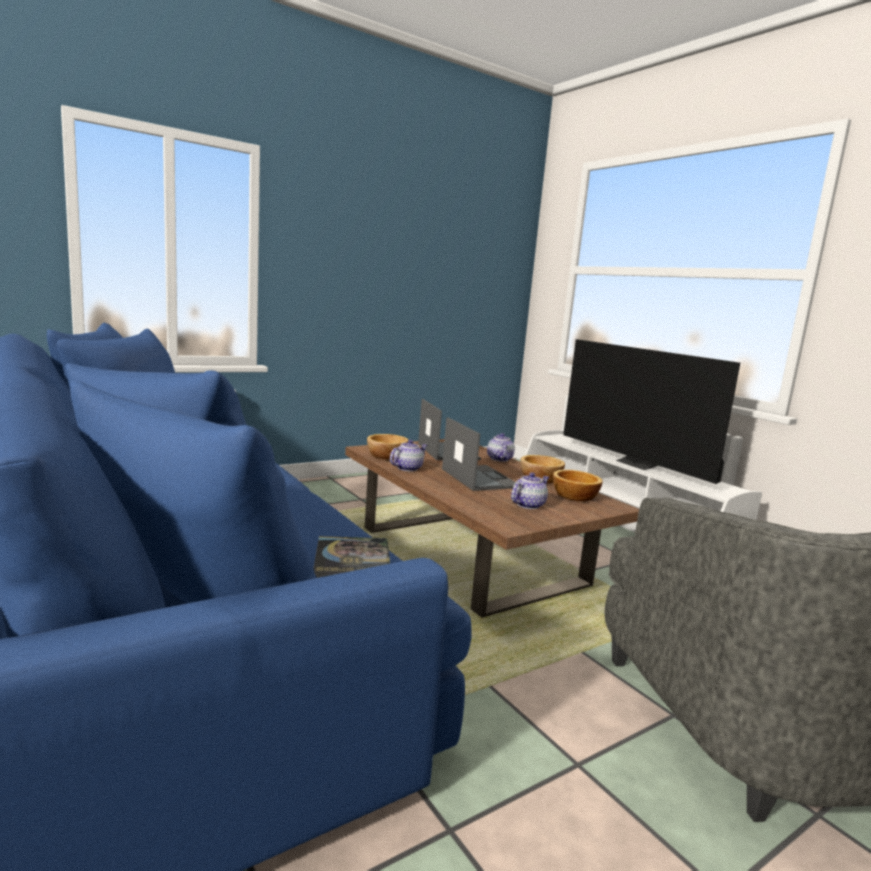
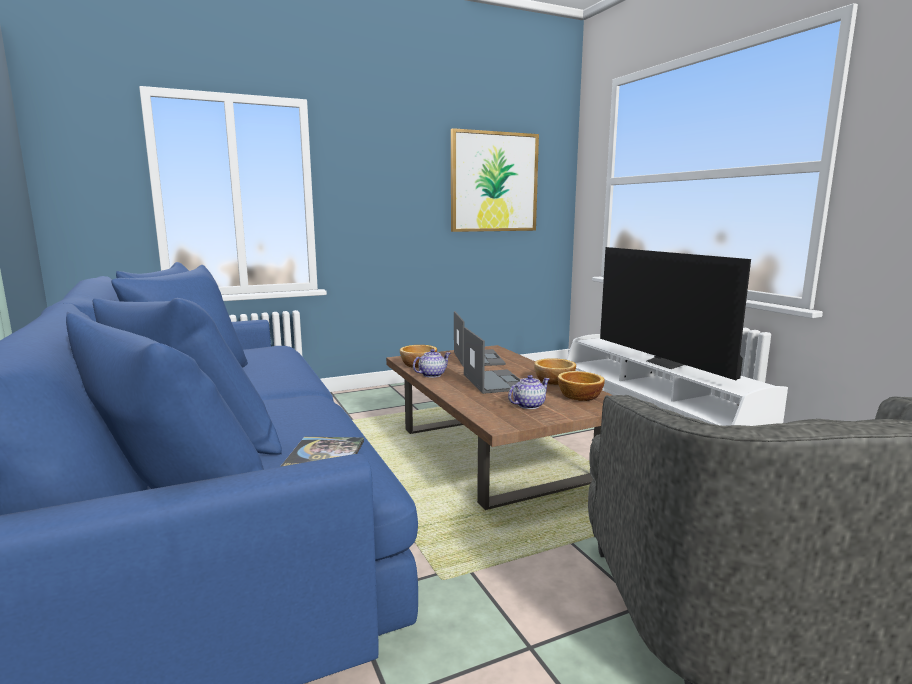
camera: 10 degrees right, 0 degrees up
(453, 260) = (494, 182): none -> picture
(499, 459) = (524, 363): teapot -> none

